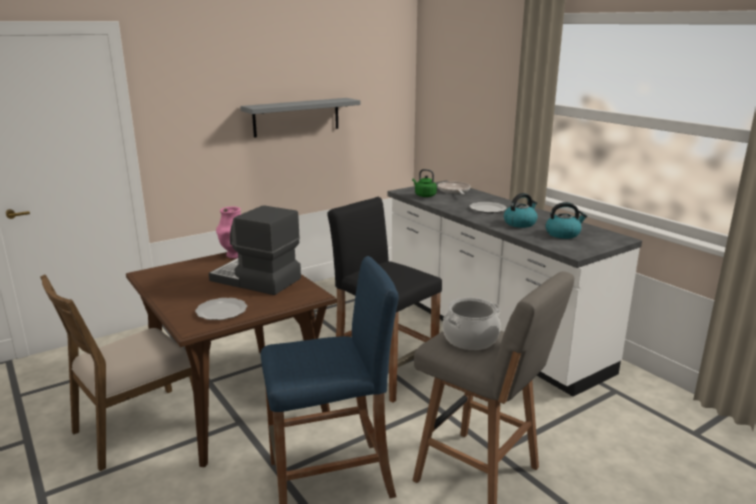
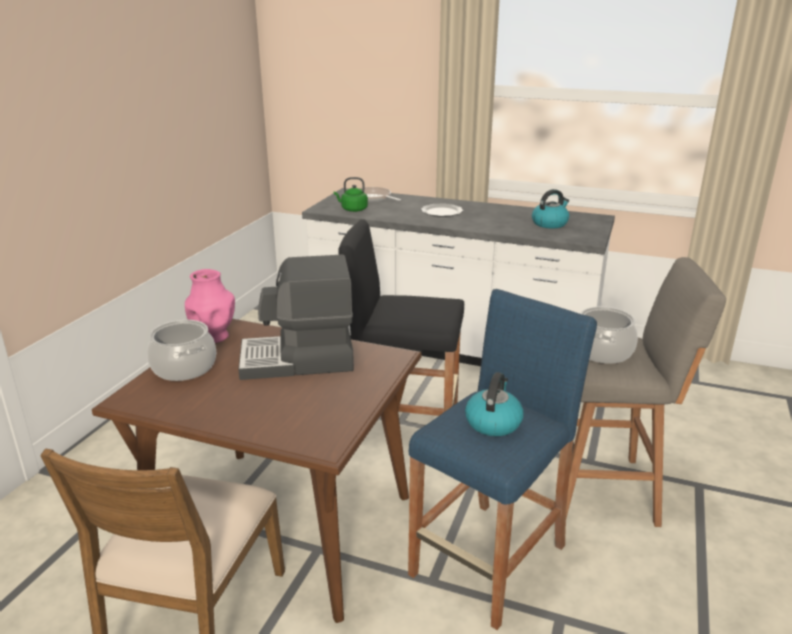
camera: 35 degrees left, 5 degrees up
(194, 266) = (183, 368): none -> cooking pot
(222, 311) = (326, 411): plate -> none
(296, 117) = (156, 130): grey shelf -> none
(520, 223) = (497, 221): kettle -> kettle (493, 422)

